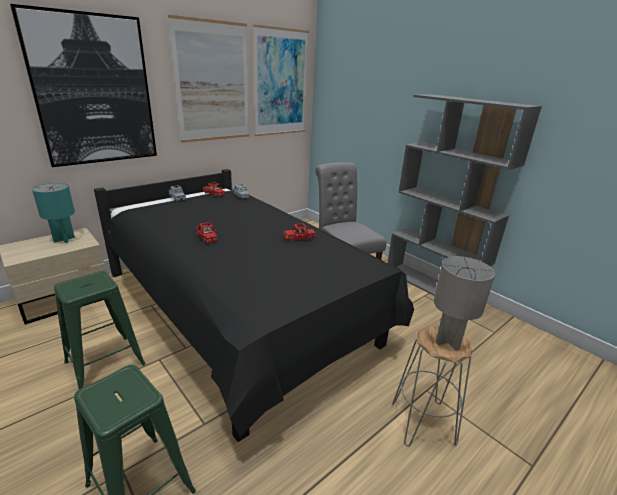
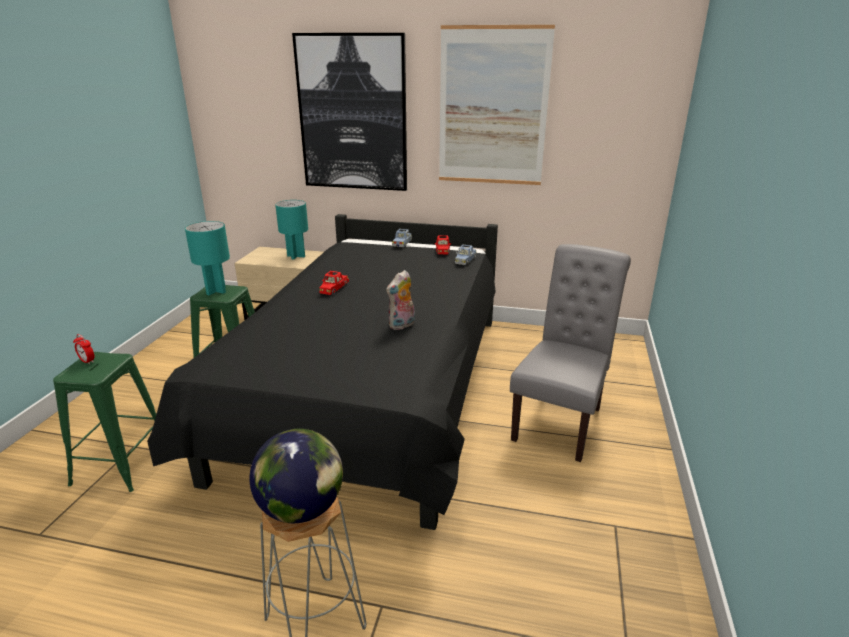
camera: 55 degrees right, 0 degrees up
(79, 285) = (216, 291): none -> turquoise table lamp
(99, 397) = (87, 361): none -> alarm clock
(281, 83) = (611, 111): picture -> none
(299, 238) = (402, 325): red toy car -> plush toy
(432, 286) = (658, 525): grey bookcase -> none
(448, 340) = (302, 509): grey table lamp -> globe

